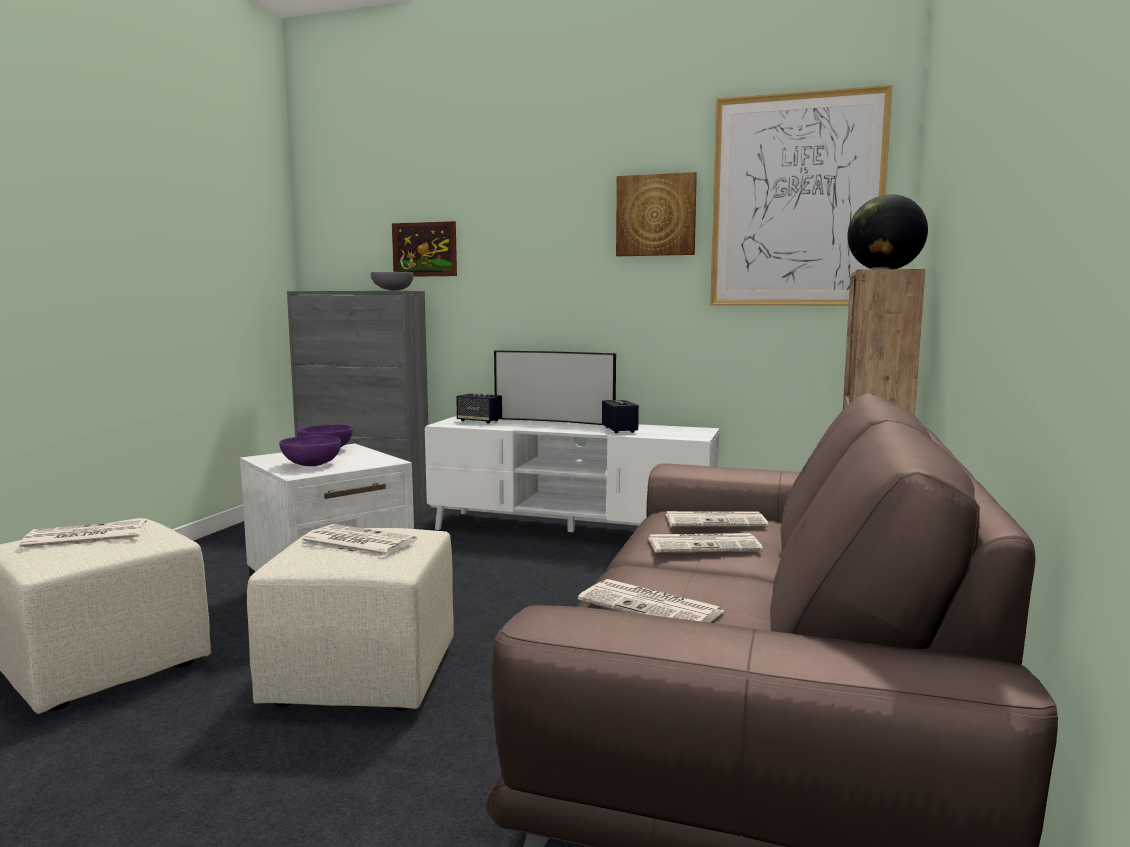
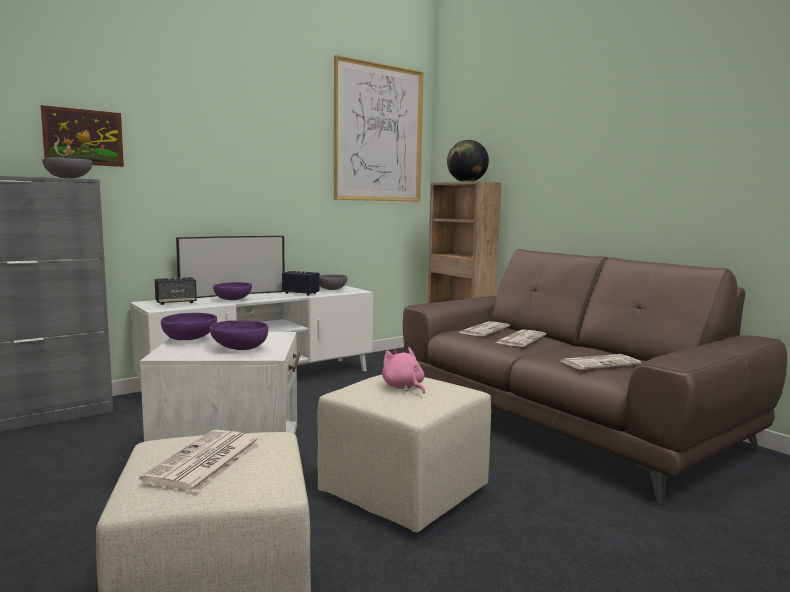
camera: 55 degrees left, 0 degrees up
(356, 542) = (403, 387): newspaper -> pink plush toy
(529, 426) = (233, 300): none -> purple bowl
(656, 215) = (297, 131): picture -> none
(671, 431) = (331, 290): none -> grey bowl

